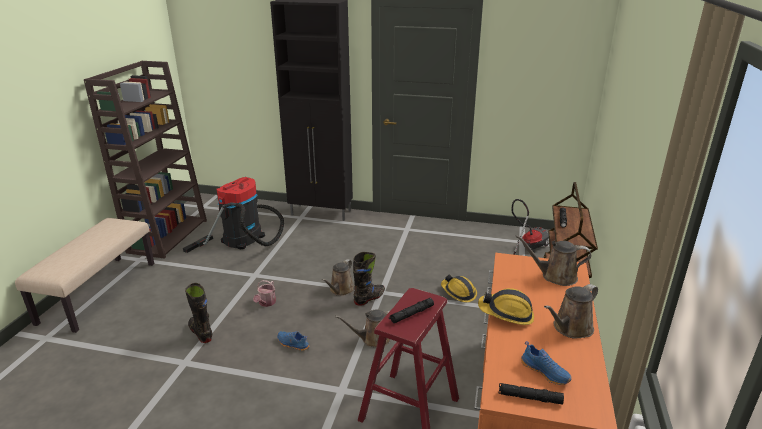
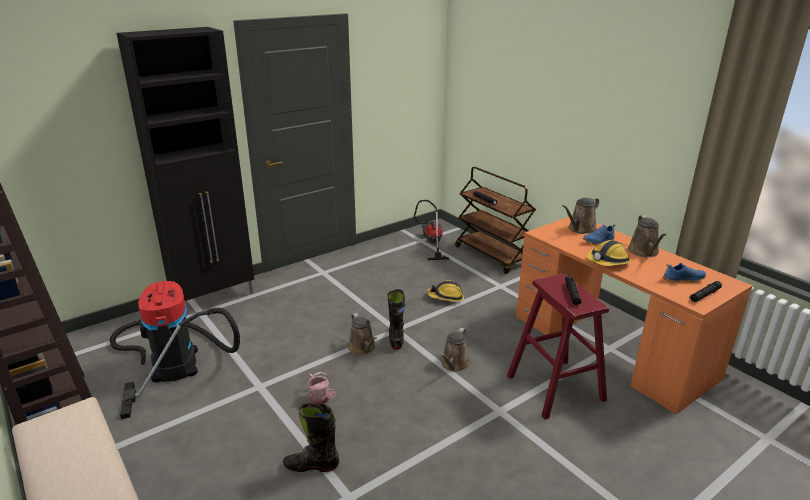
camera: 50 degrees left, 0 degrees up
(292, 344) = (407, 411): blue shoe -> blue shoe (599, 241)

